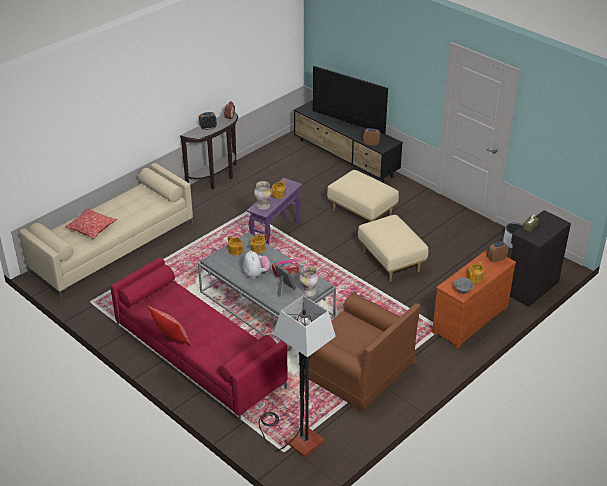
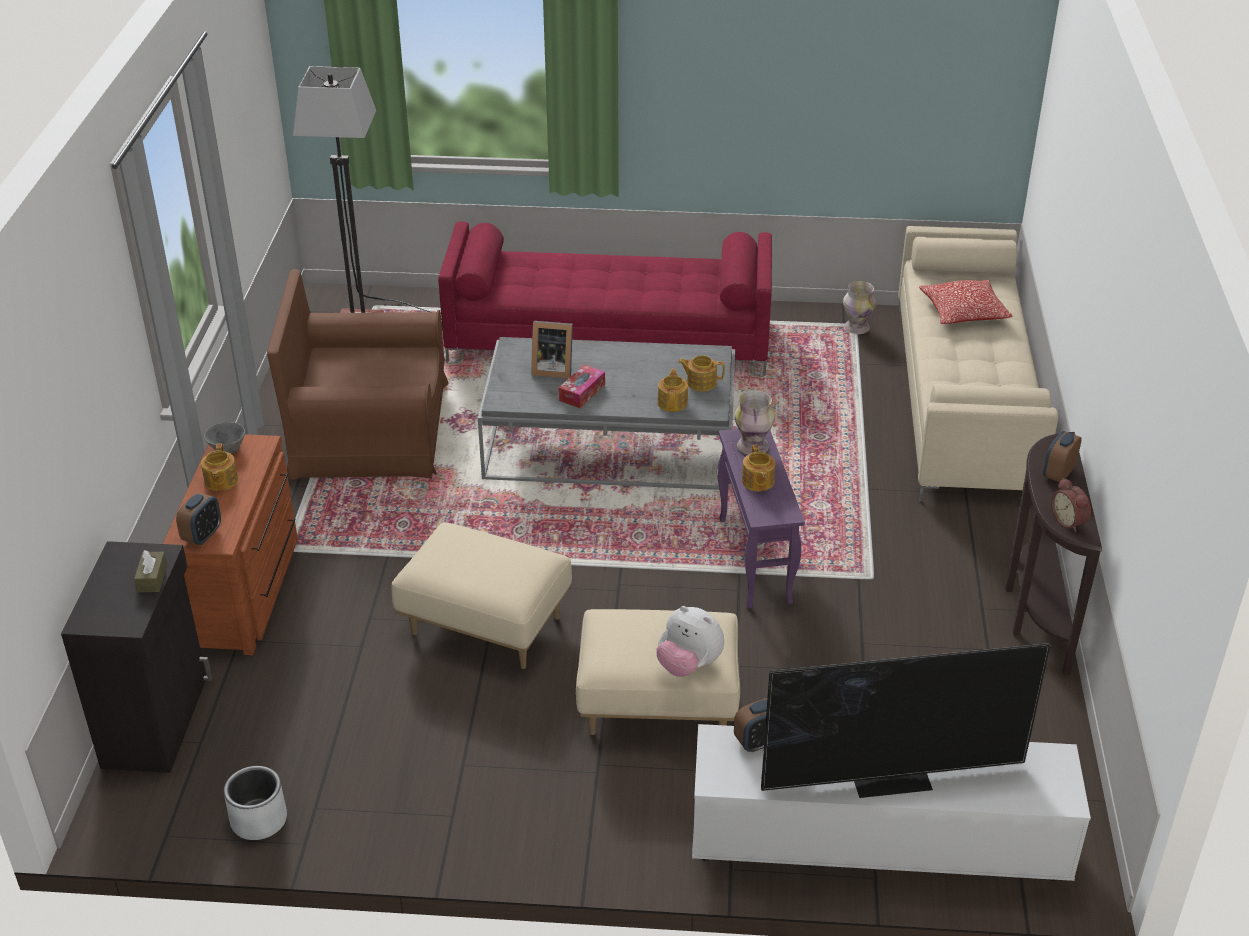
camera: 140 degrees right, 0 degrees up
(171, 340) = (616, 252): pillow -> none
(256, 274) = (619, 367): plush toy -> plush toy (689, 665)
(309, 292) = (506, 381): vase -> vase (856, 327)
(345, 158) = (874, 848): black tv stand -> white tv stand

